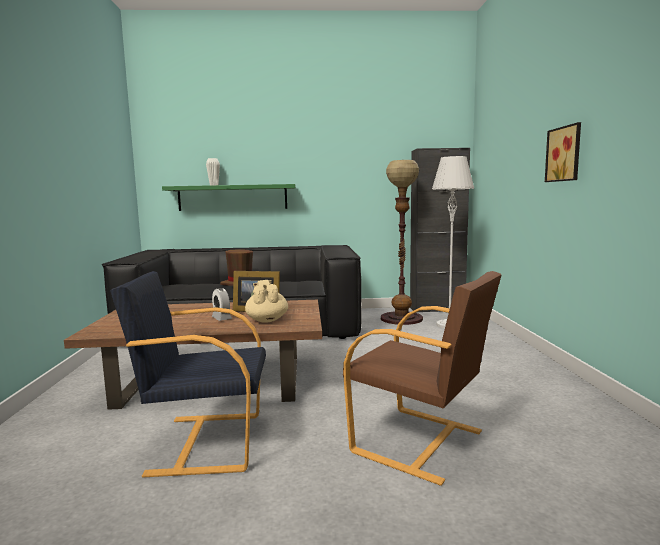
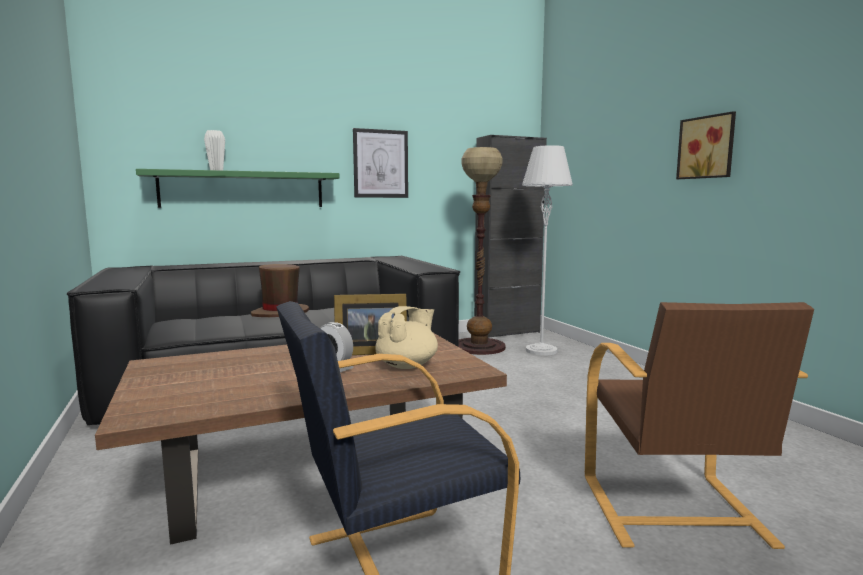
camera: 20 degrees left, 0 degrees up
(267, 320) = (407, 365): beige teapot -> beige teapot turned 75 degrees clockwise
(331, 175) = (380, 164): none -> picture
(420, 442) = (673, 511): brown armchair -> brown armchair turned 75 degrees clockwise

